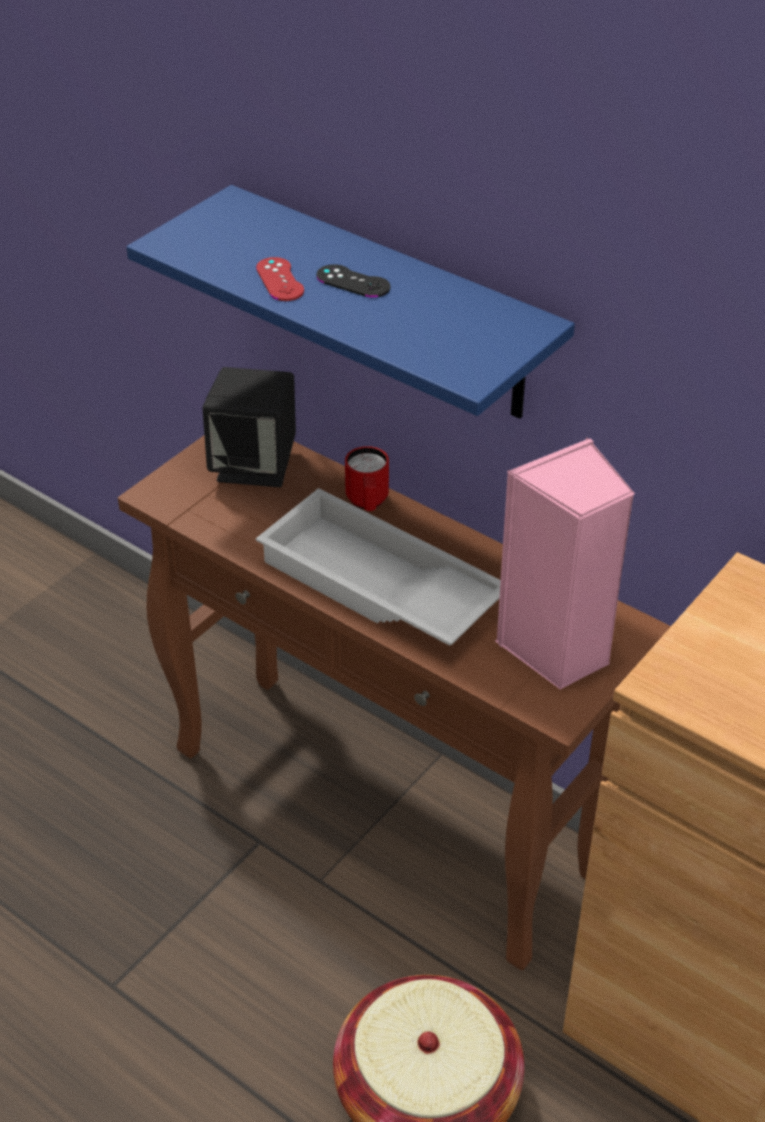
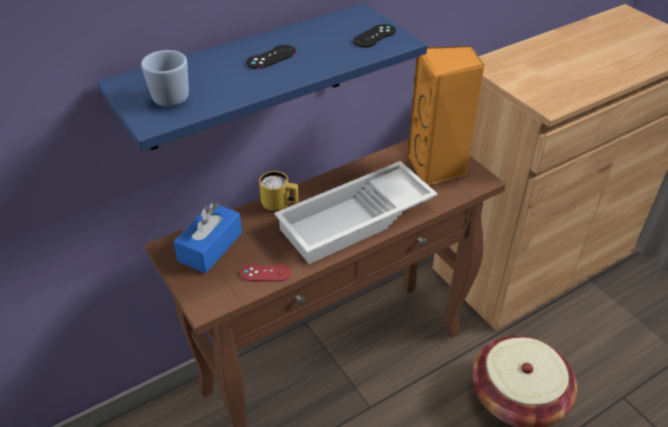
camera: 70 degrees left, 0 degrees up
(224, 238) = (171, 95): none -> blue mug
(255, 466) = (210, 247): black speaker -> blue tissue box
(280, 280) = (247, 82): red game controller -> red game controller (265, 273)
(367, 503) = (280, 206): red mug -> yellow mug
(468, 351) = (374, 36): none -> black game controller
(556, 650) = (437, 168): pink speaker -> orange speaker

